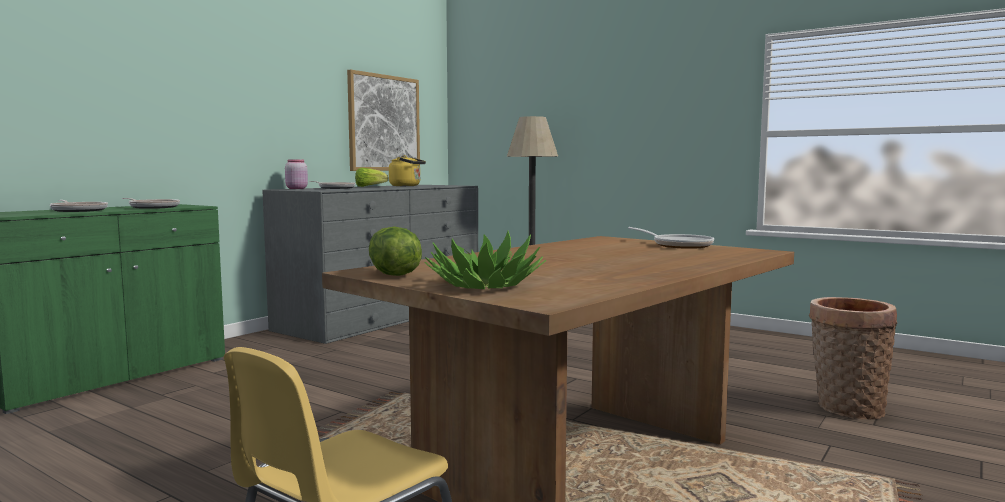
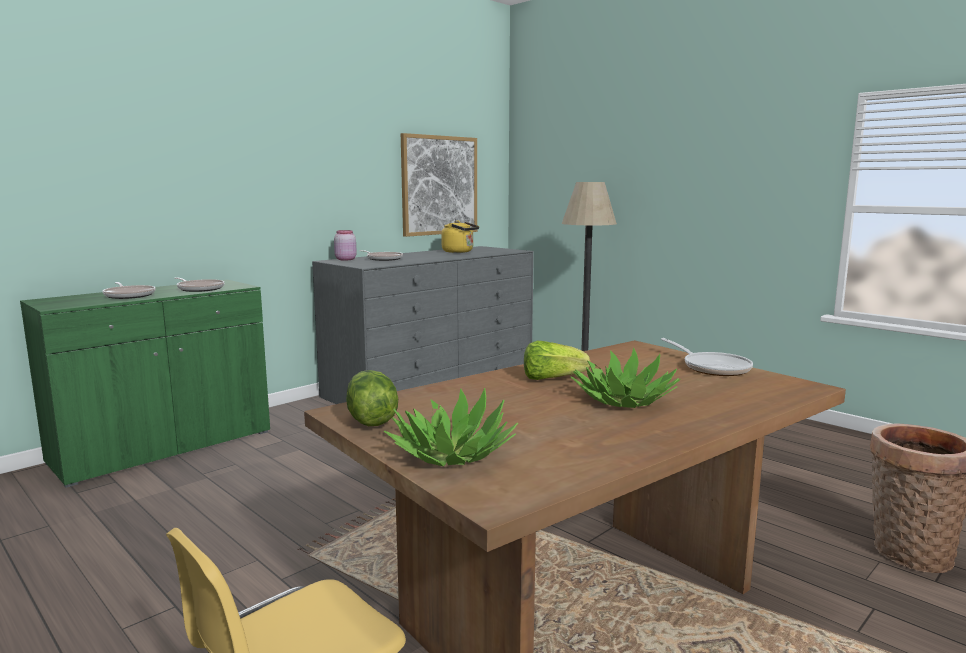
camera: 10 degrees right, 5 degrees up
(369, 186) = (421, 253): lettuce -> lettuce (551, 379)
(615, 260) = (623, 400): none -> potted plant

